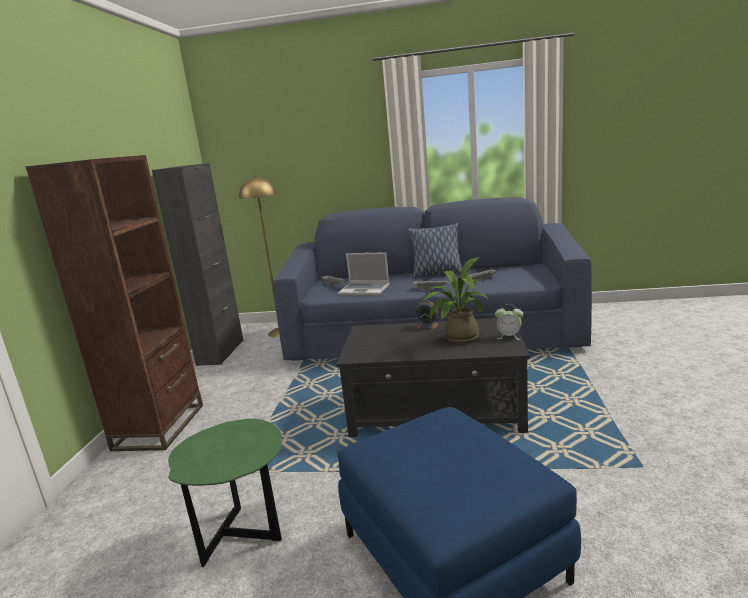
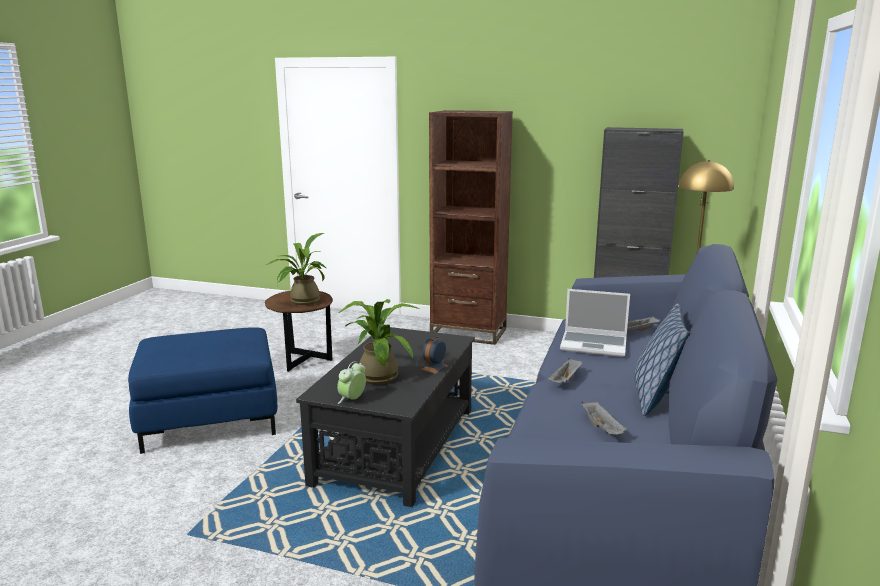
camera: 100 degrees right, 0 degrees up
(237, 442) = (301, 302): none -> potted plant
(245, 537) = (303, 362): green side table -> brown side table
(365, 290) = (594, 345): laptop -> laptop turned 105 degrees counterclockwise

